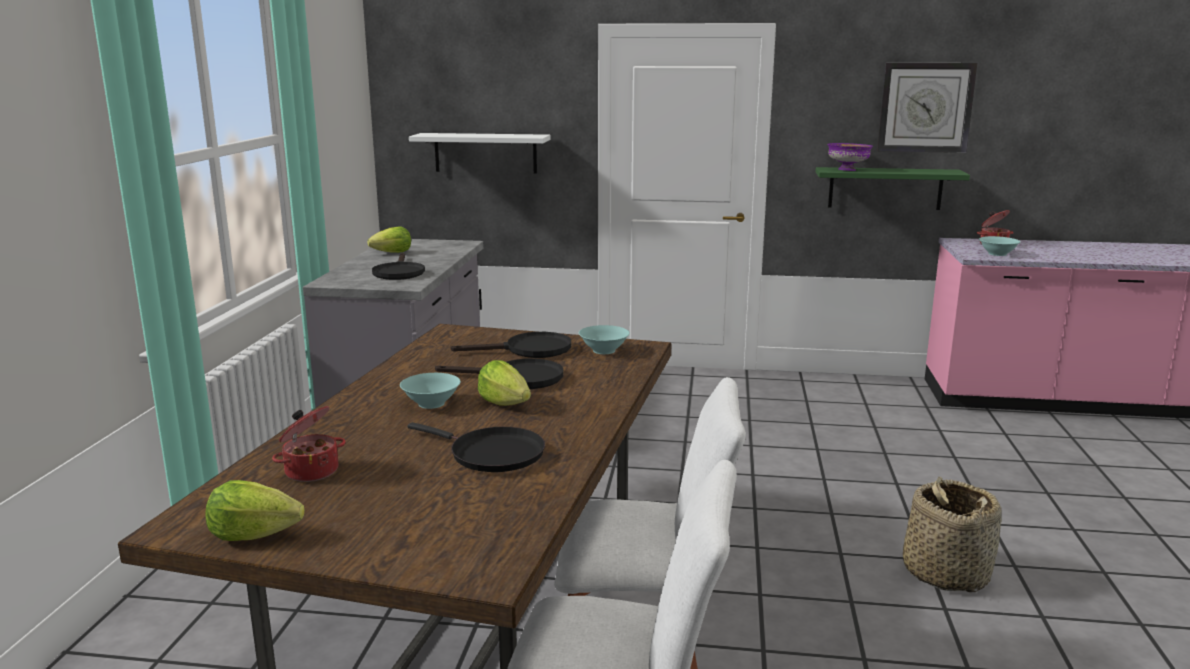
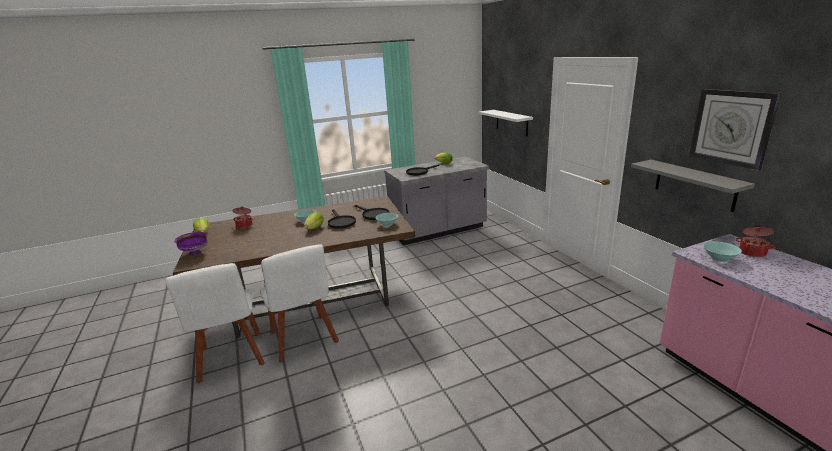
camera: 60 degrees right, 5 degrees up
(491, 454) = (270, 240): black frying pan -> none
(847, 170) = (657, 165): purple bowl -> purple bowl (195, 253)
(885, 188) = (694, 185): green shelf -> grey shelf
(945, 572) = (435, 399): basket -> none

